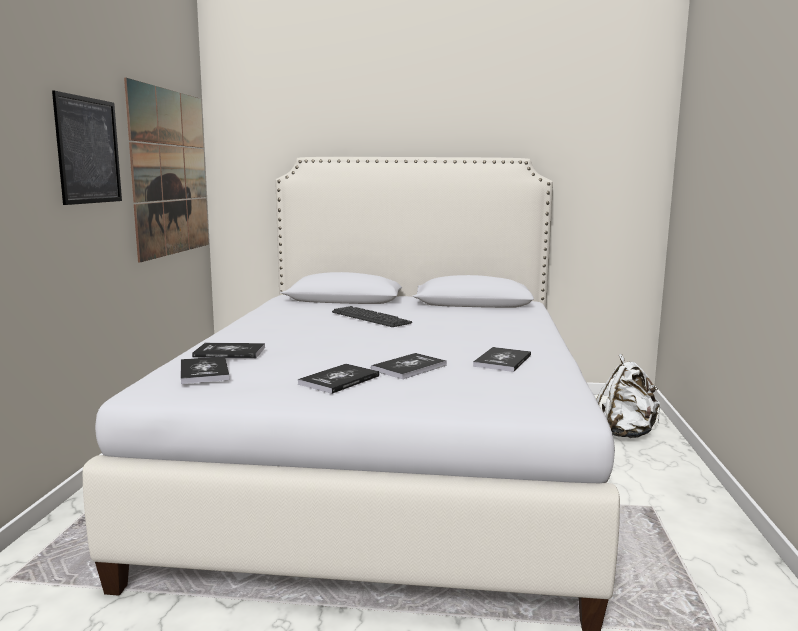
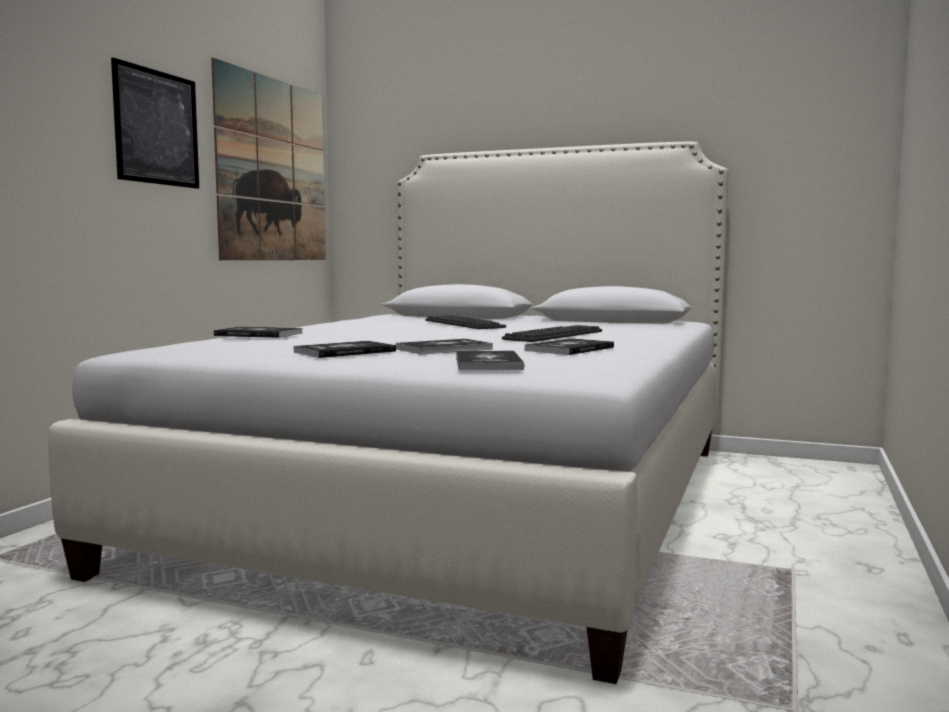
camera: 15 degrees right, 5 degrees down
(204, 371) = (207, 342): book -> book (488, 363)
(464, 336) = (554, 336): none -> keyboard
(626, 434) = (811, 497): white backpack -> none

